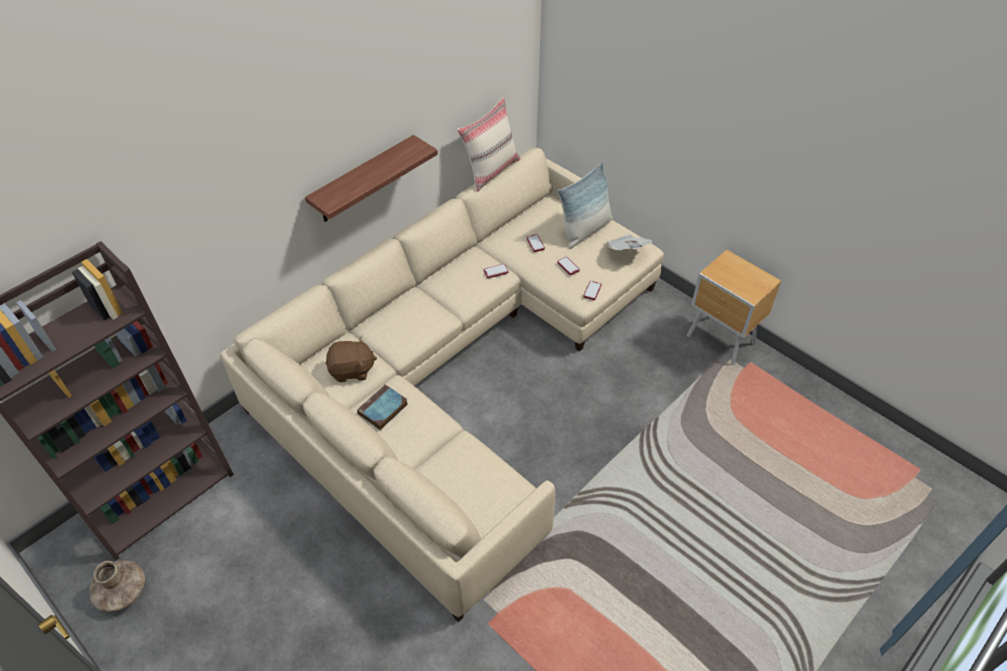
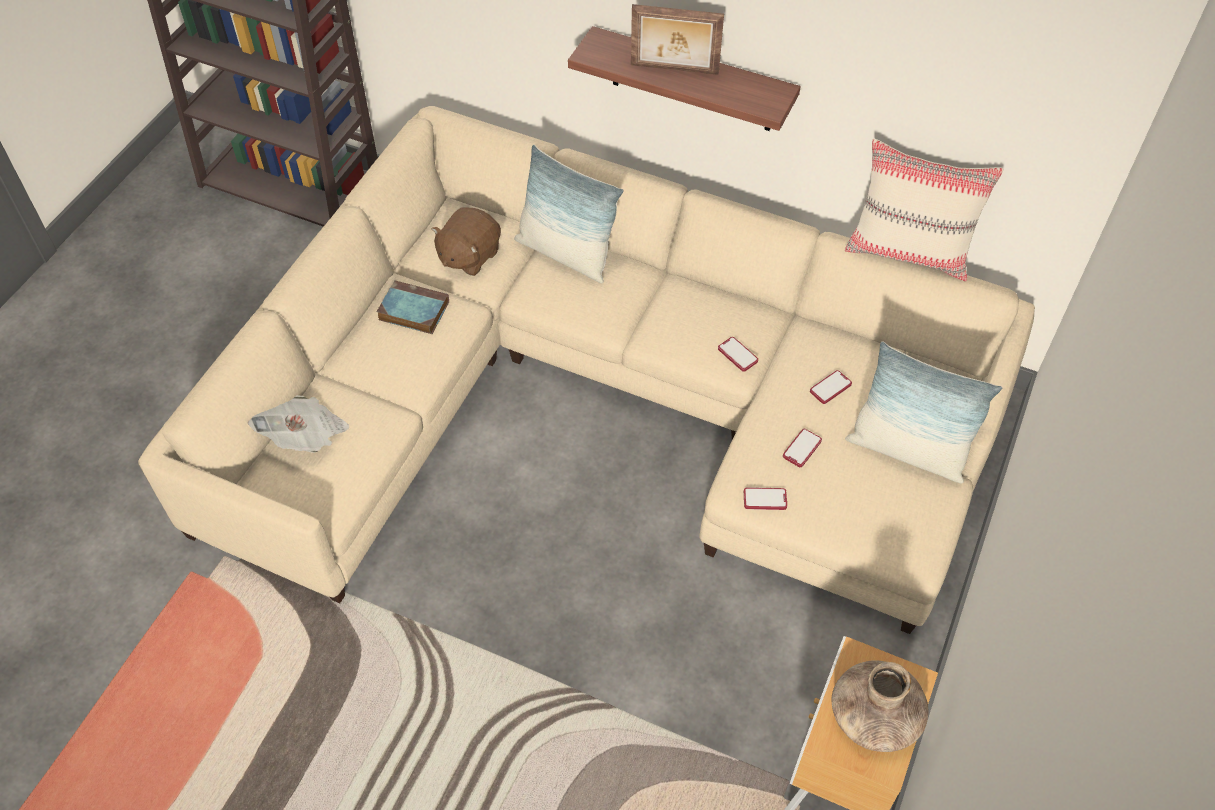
camera: 70 degrees right, 5 degrees up
(122, 592) = (162, 209): brown vase -> brown vase (875, 715)
(352, 370) = (468, 256): brown plush toy -> brown plush toy turned 60 degrees clockwise
(369, 175) = (674, 70): none -> picture frame
(378, 323) = (565, 253): none -> pillow
(627, 251) = (890, 528): newspaper -> newspaper (304, 435)

